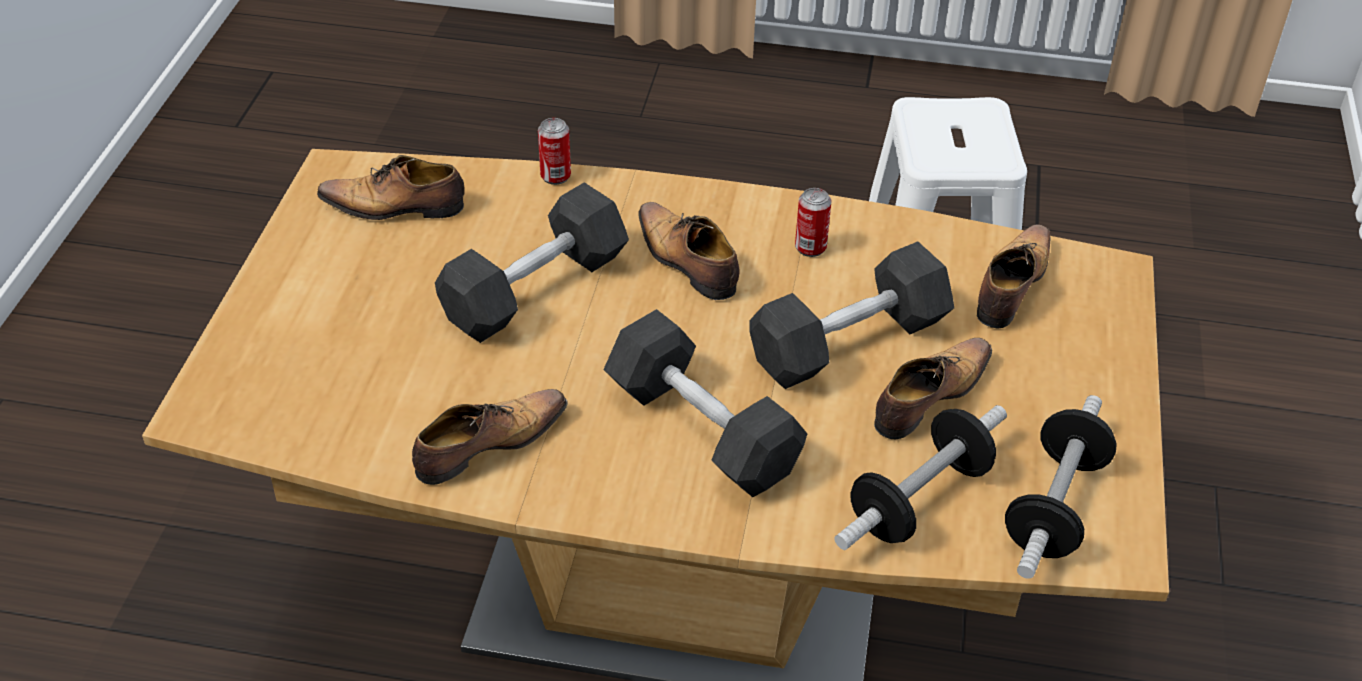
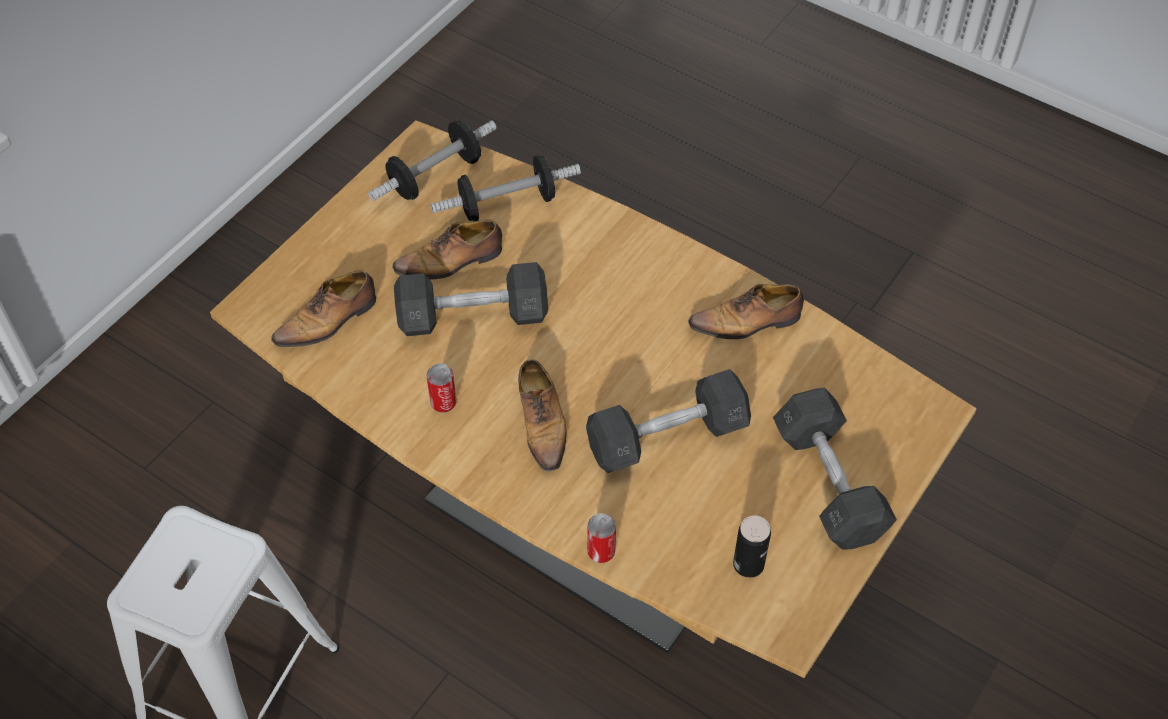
camera: 155 degrees left, 10 degrees up
(396, 207) = (748, 564): shoe -> can
(702, 429) = (607, 288): grey dumbbell -> grey dumbbell (829, 483)

